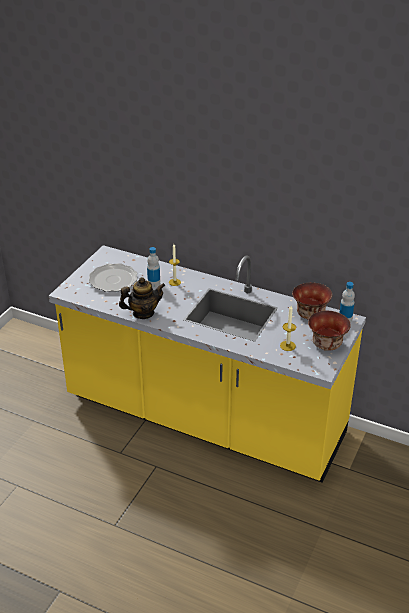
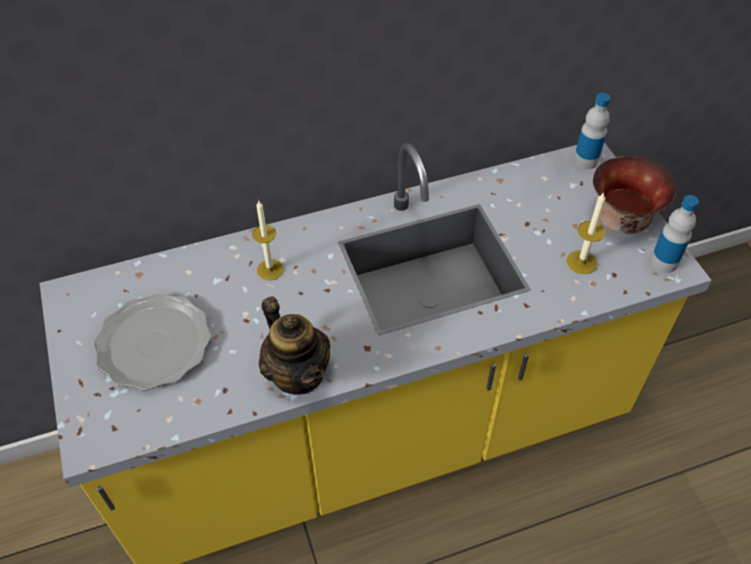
camera: 45 degrees left, 15 degrees up
(143, 313) = (298, 374): teapot -> teapot turned 120 degrees clockwise
(154, 283) = (238, 298): bottle -> bottle (664, 262)
(310, 315) = (536, 185): bowl -> none

